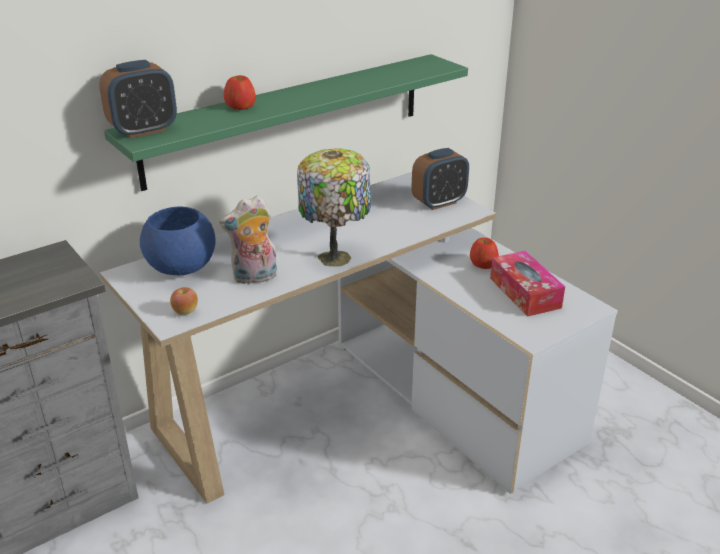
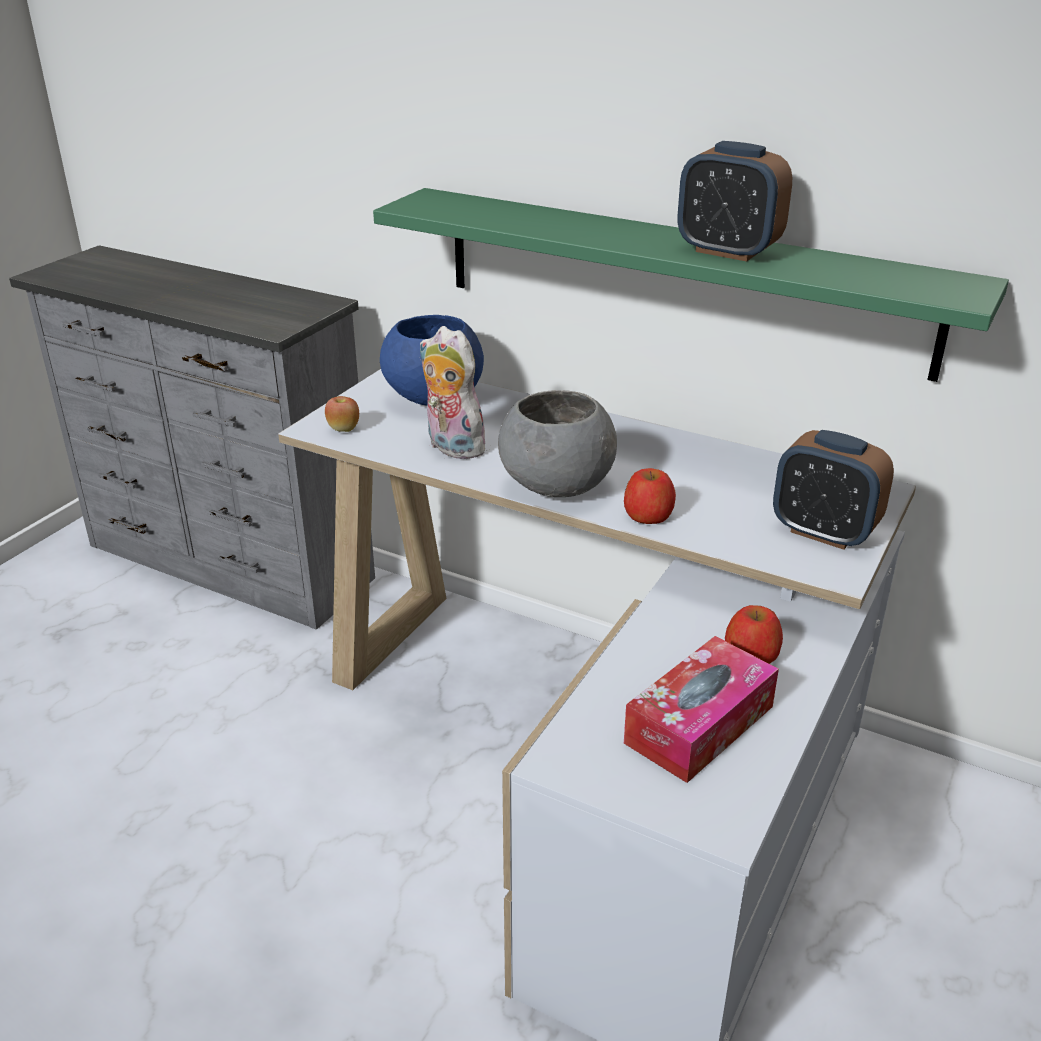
camera: 65 degrees right, 0 degrees up
(143, 130) = (439, 200): alarm clock -> alarm clock (728, 251)
(240, 106) = (575, 221): apple -> apple (648, 515)
(336, 256) = (556, 488): table lamp -> grey bowl

